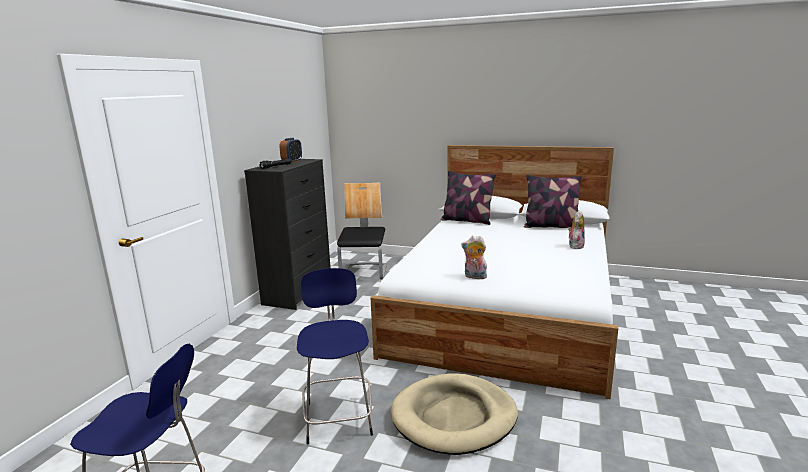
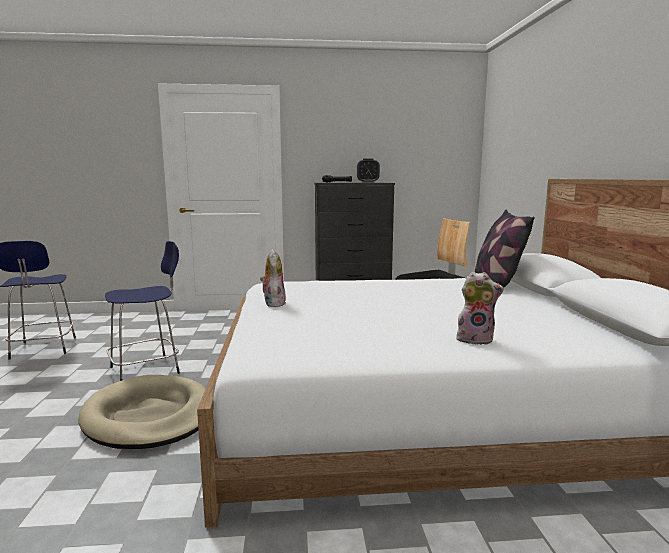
camera: 65 degrees right, 5 degrees down
(551, 226) = (565, 320): pillow -> none

